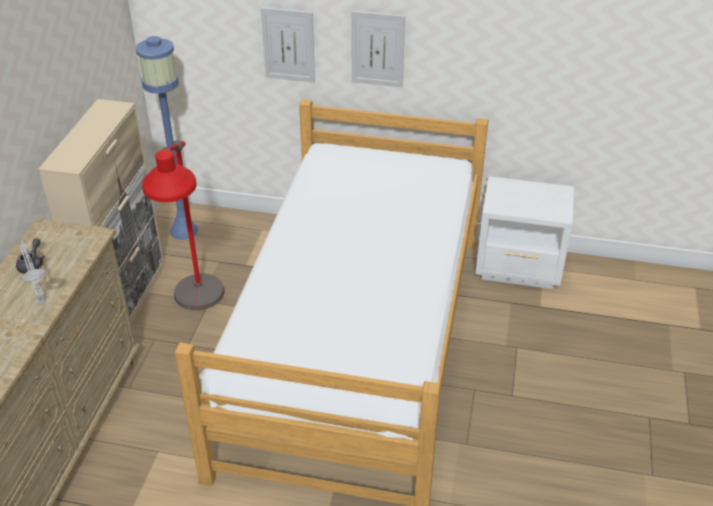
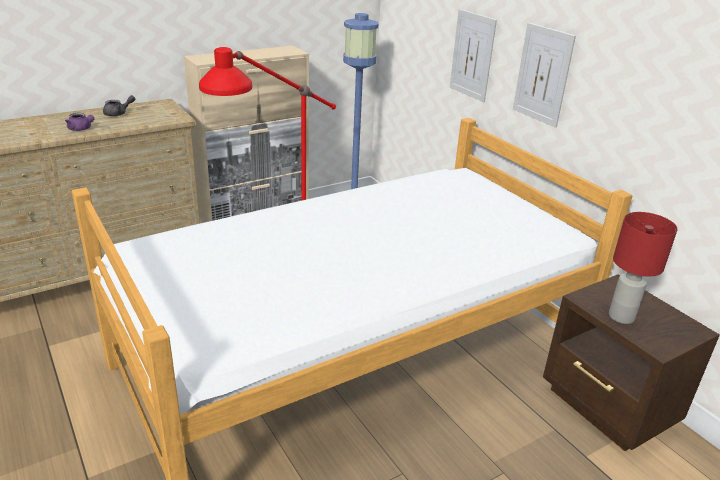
camera: 45 degrees right, 10 degrees down
(41, 300) = (81, 129): grey table lamp -> purple teapot
(519, 268) = (608, 408): white nightstand -> brown nightstand
(523, 206) = (620, 316): none -> red table lamp

